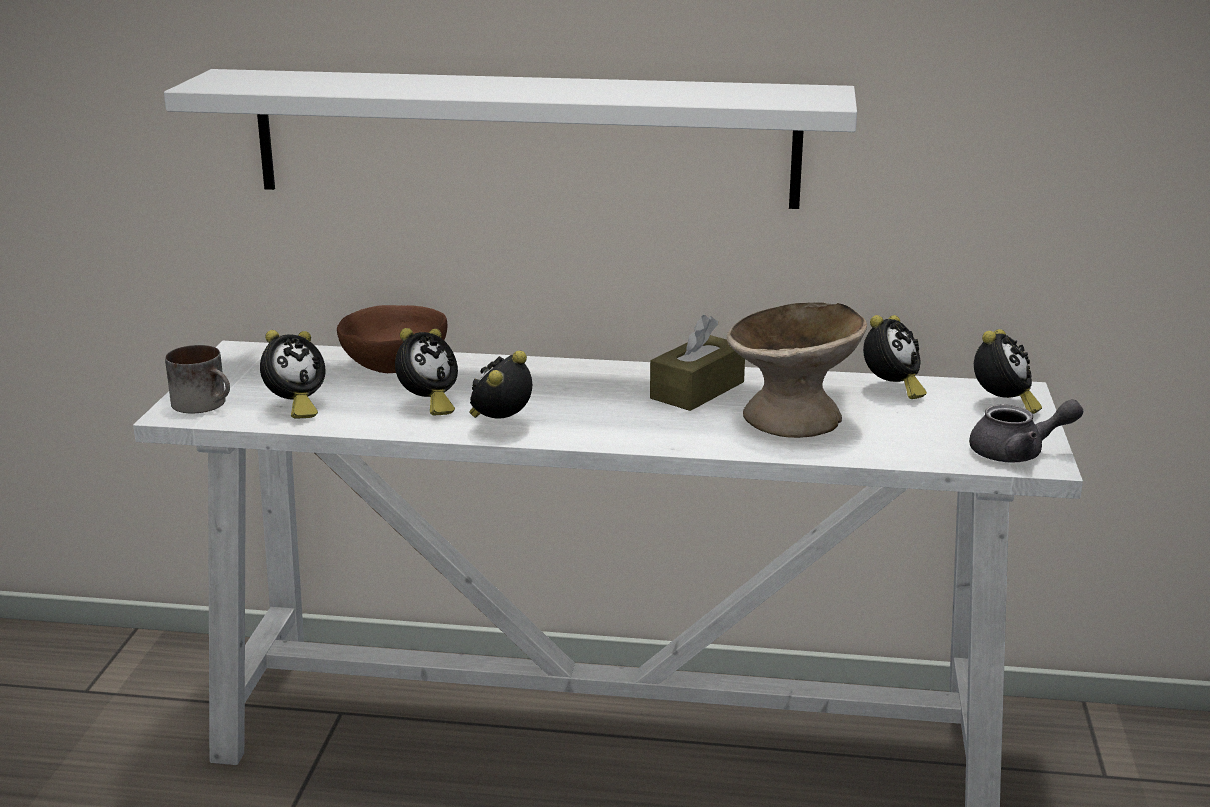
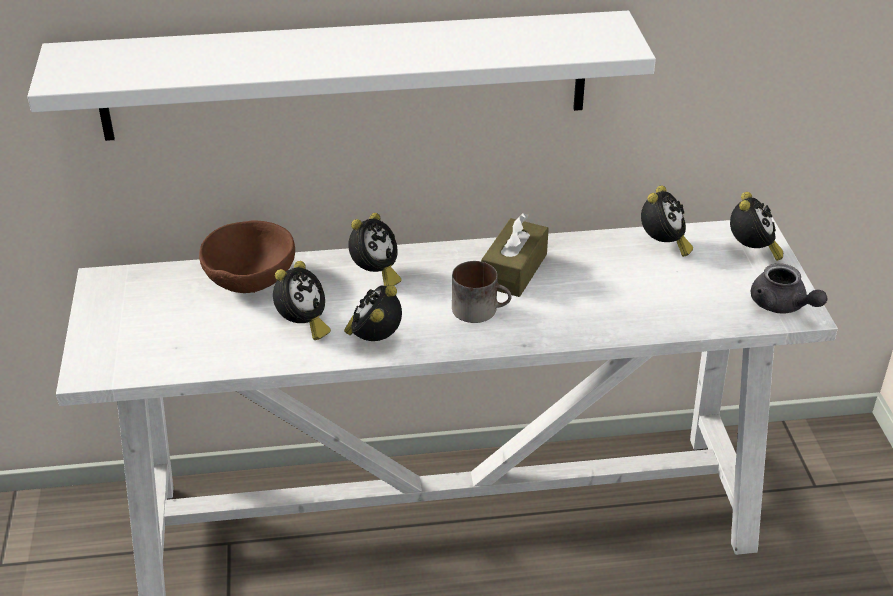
camera: 15 degrees left, 15 degrees up
(206, 404) = (108, 356): mug -> mug (480, 309)
(295, 408) = (190, 348): alarm clock -> alarm clock (375, 274)
(792, 418) = (601, 292): beige bowl -> none
(1017, 453) = (782, 306): grey teapot -> grey teapot turned 75 degrees clockwise

